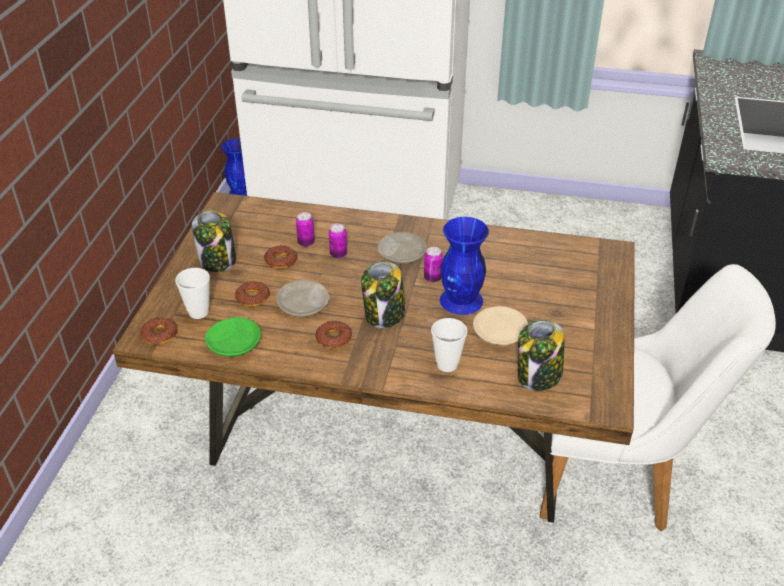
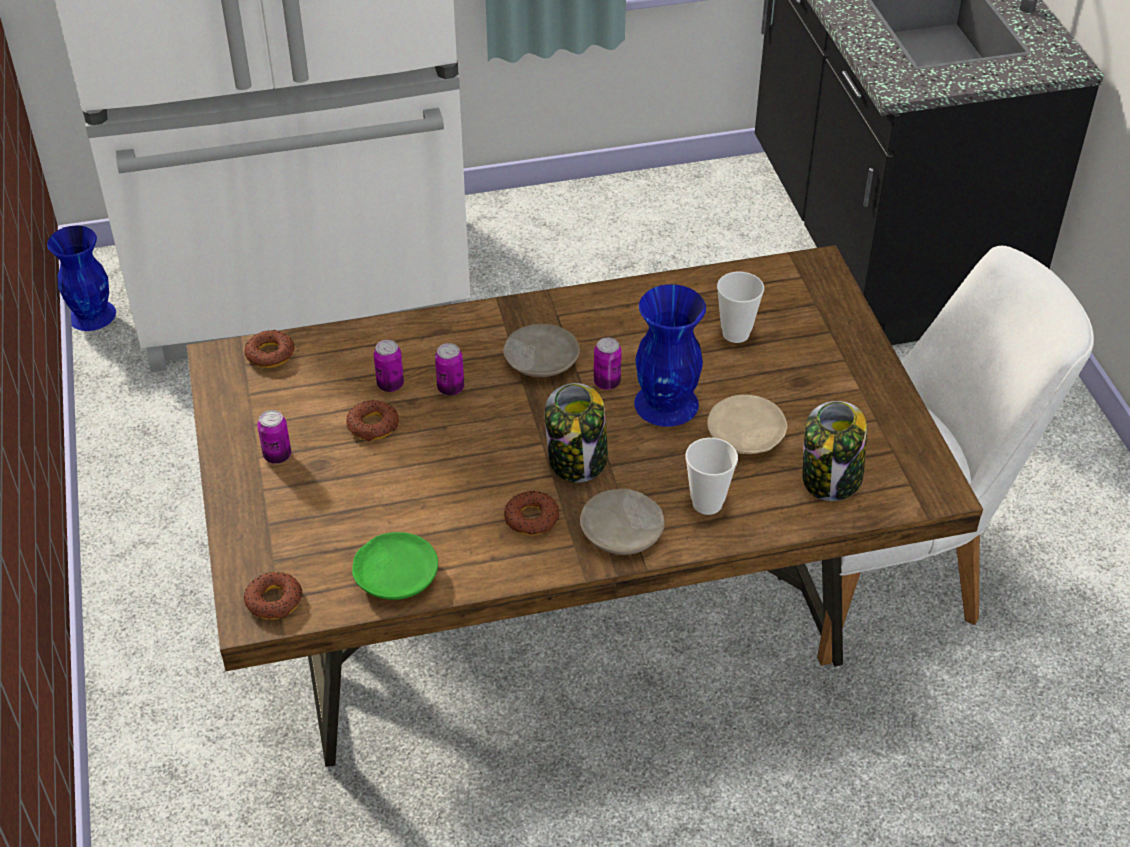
camera: 25 degrees left, 5 degrees up
(198, 312) = (308, 546): cup -> cup (735, 334)
(218, 261) = (277, 456): jar -> can
(253, 297) = (372, 496): donut -> donut (270, 354)
(303, 306) = (455, 484): beige plate -> beige plate (622, 532)

